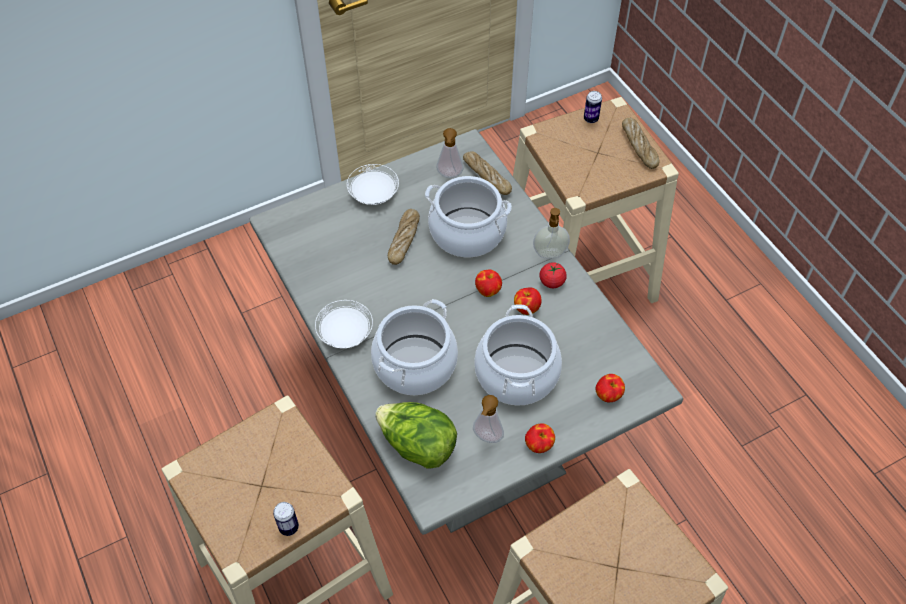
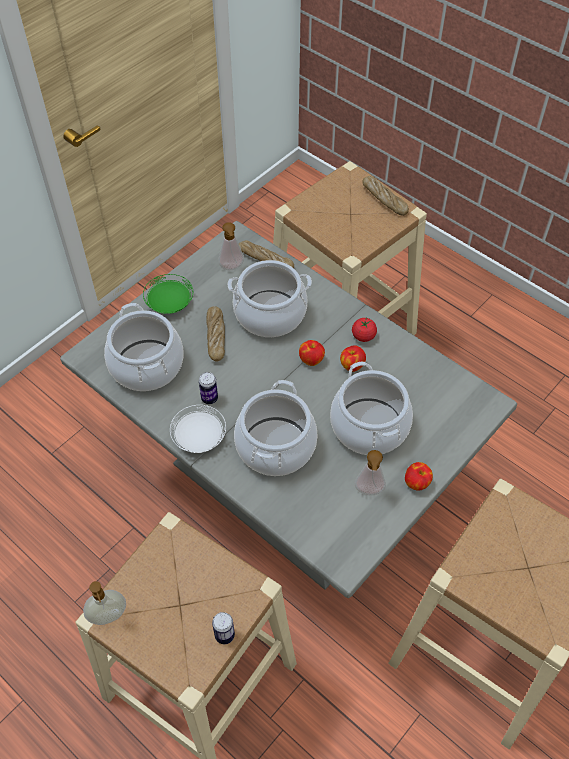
camera: 20 degrees left, 0 degrees up
(325, 249) = (146, 365): none -> cooking pot
(374, 195) = (170, 304): white plate -> green plate
(417, 446) = (310, 519): lettuce -> none
(550, 254) = (351, 312): soap dispenser -> soap dispenser (109, 617)
(591, 119) = (333, 186): can -> can (209, 398)
(608, 395) = (455, 420): apple -> none

